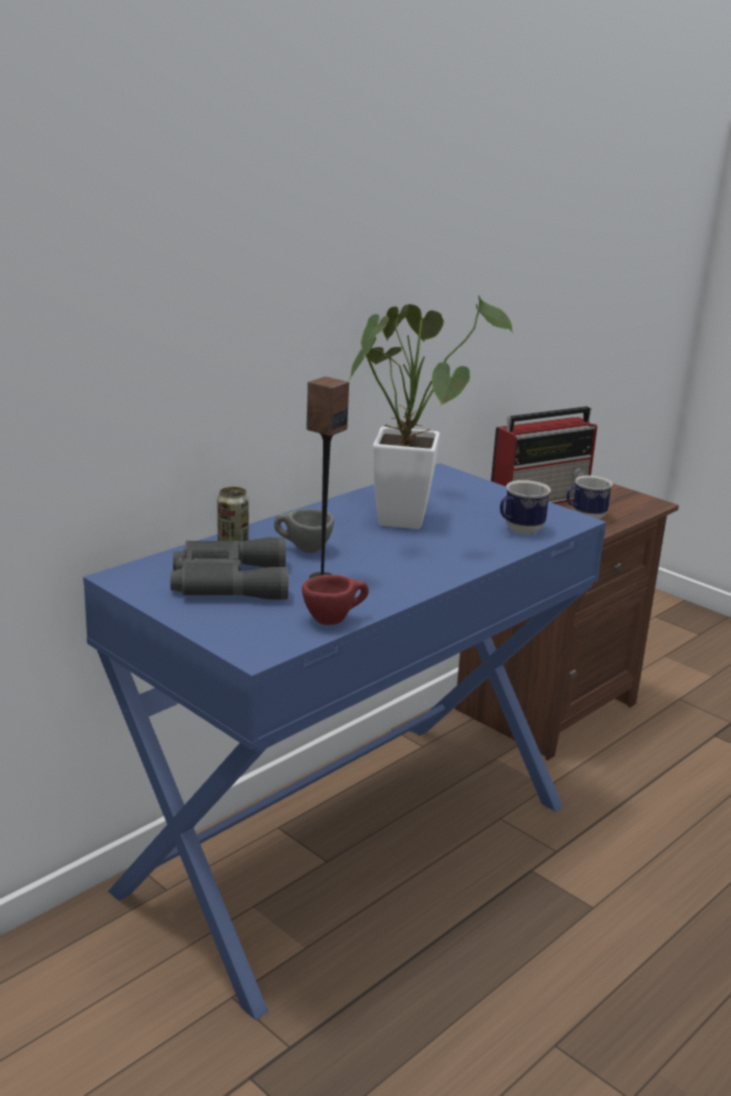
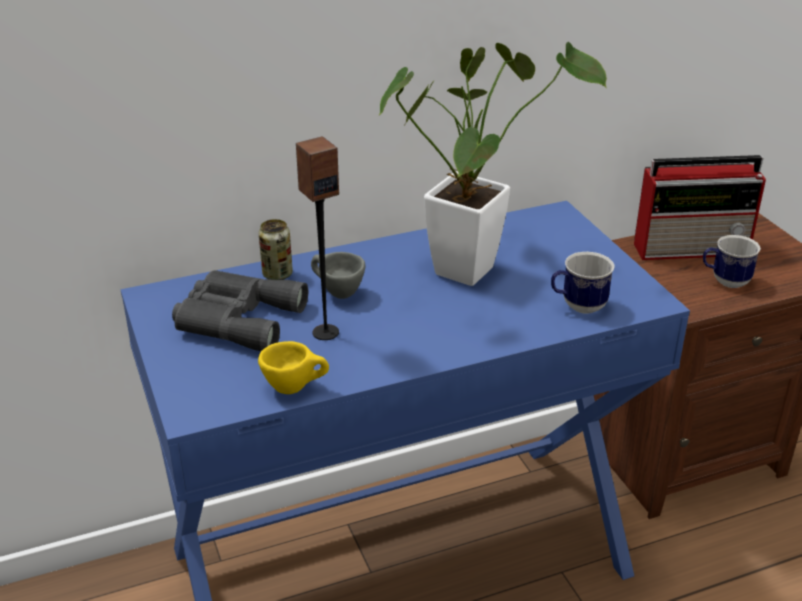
camera: 25 degrees right, 10 degrees up
(334, 620) = (295, 387): red cup -> yellow cup

